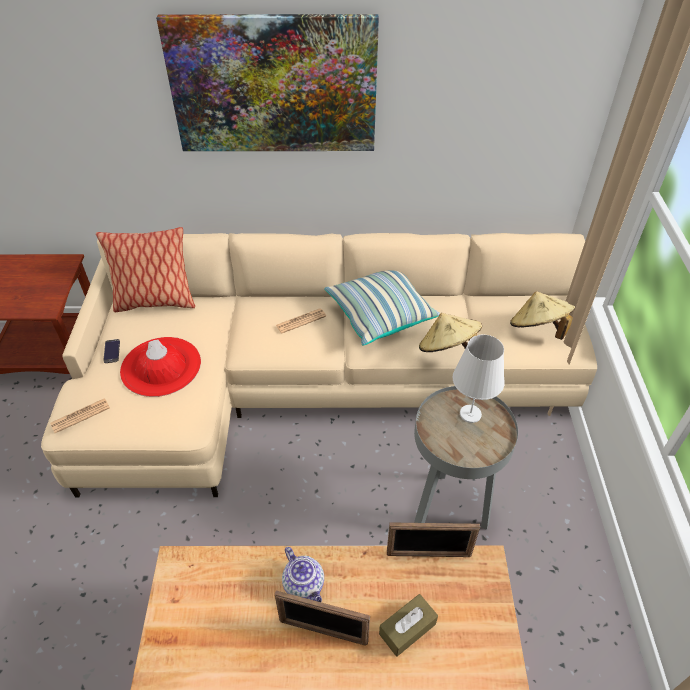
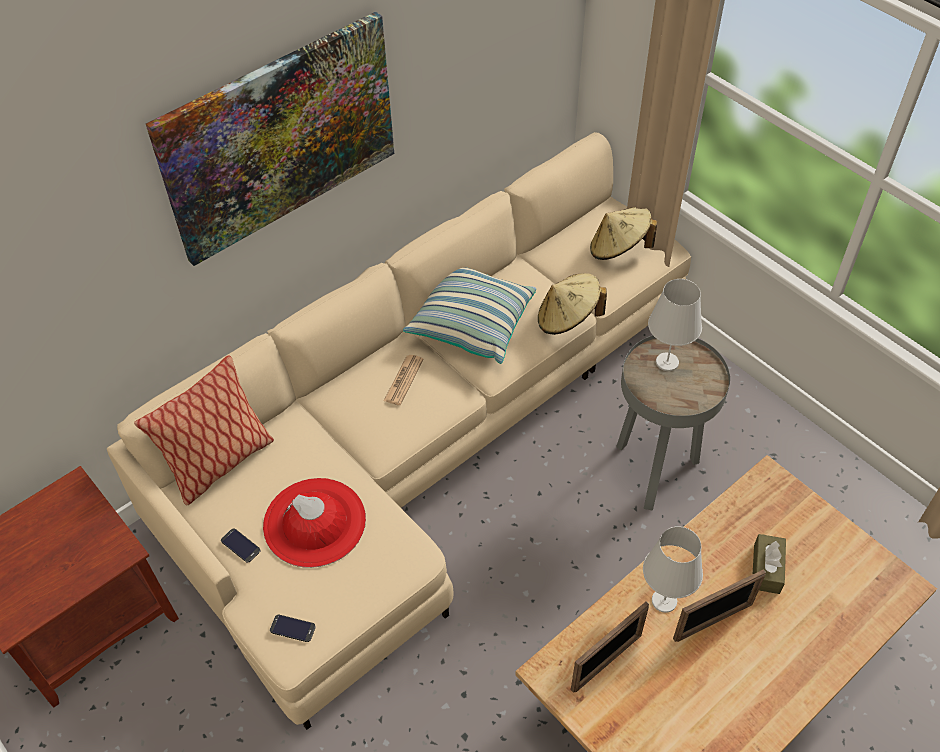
camera: 40 degrees left, 5 degrees up
(80, 416) = (292, 628): newspaper -> phone
(305, 585) = (664, 601): teapot -> white table lamp
(428, 554) = (725, 503): picture frame -> picture frame (607, 662)

